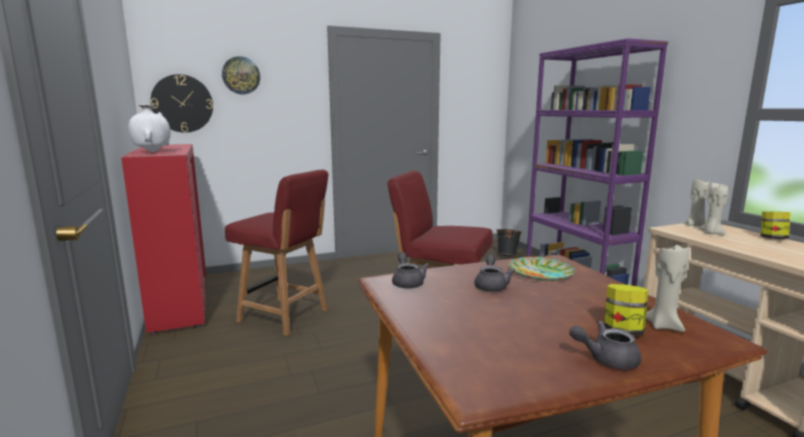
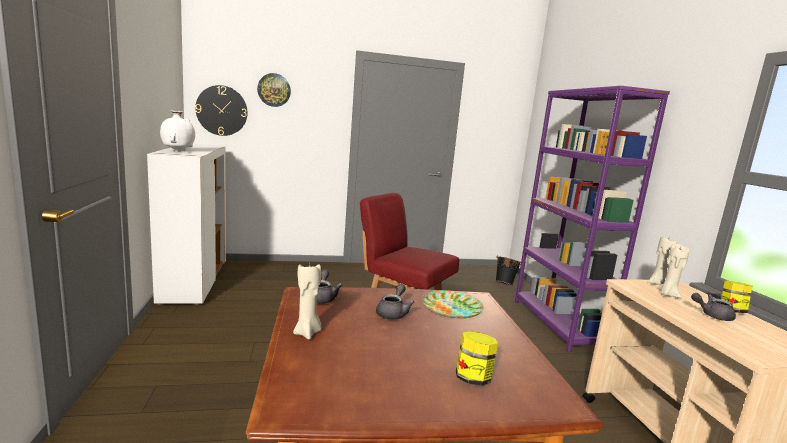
camera: 10 degrees right, 0 degrees up
(180, 303) = (194, 281): red cabinet -> white cabinet
(285, 316) = (272, 308): red chair -> none
(606, 359) = (429, 402): grey teapot -> grey teapot (712, 315)
(663, 325) = (519, 380): beige candle -> beige candle (307, 333)

